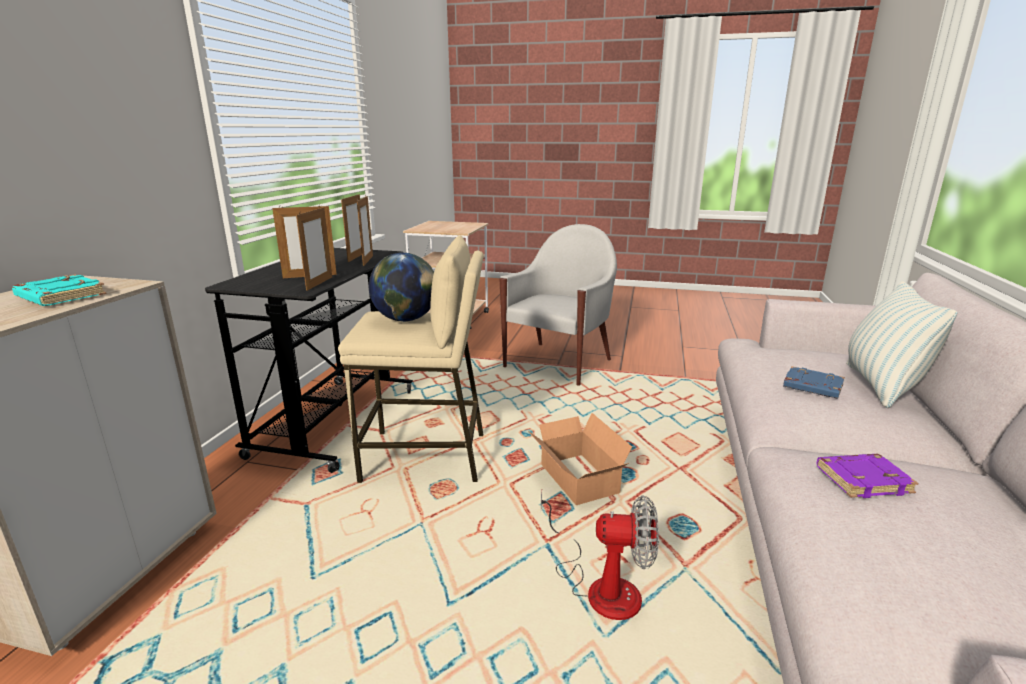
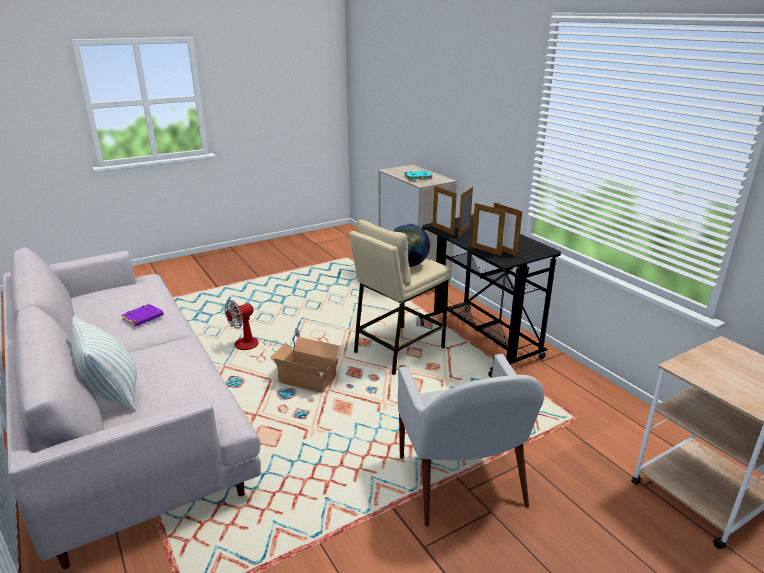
camera: 135 degrees right, 5 degrees up
(811, 387) = (165, 368): blue book -> none

